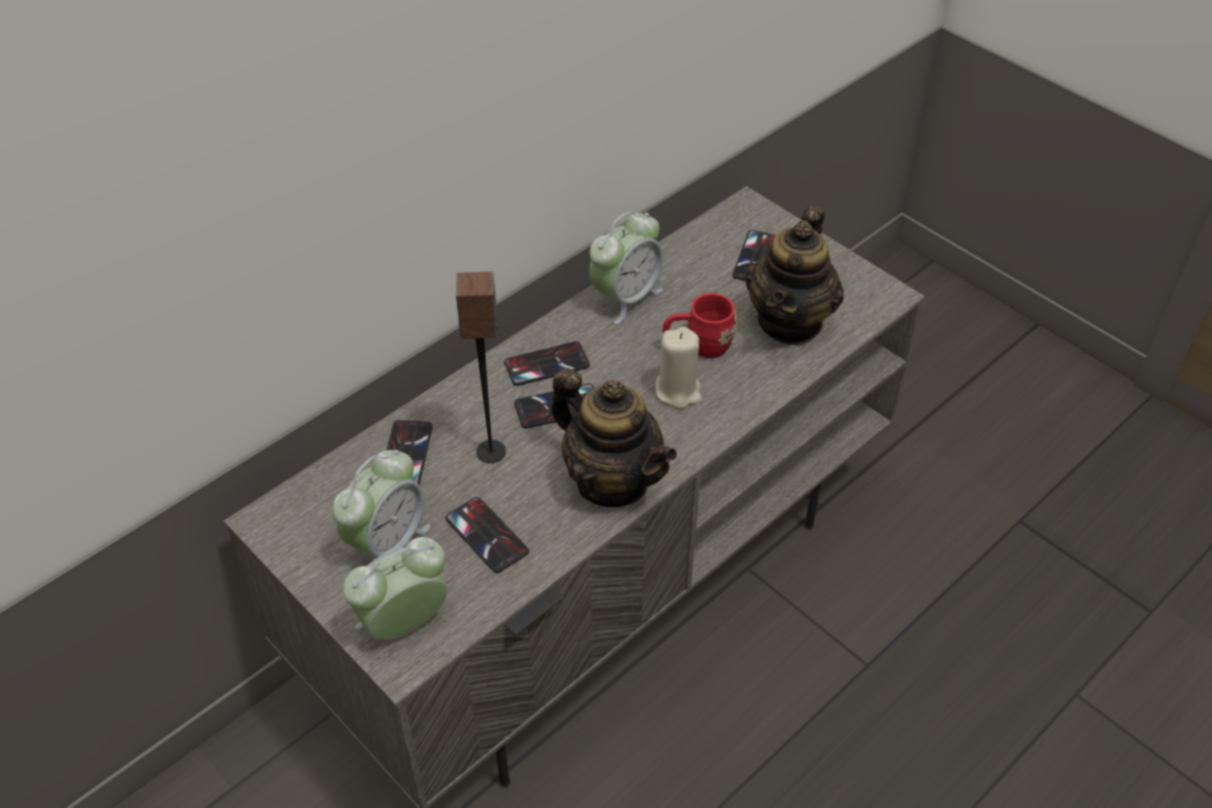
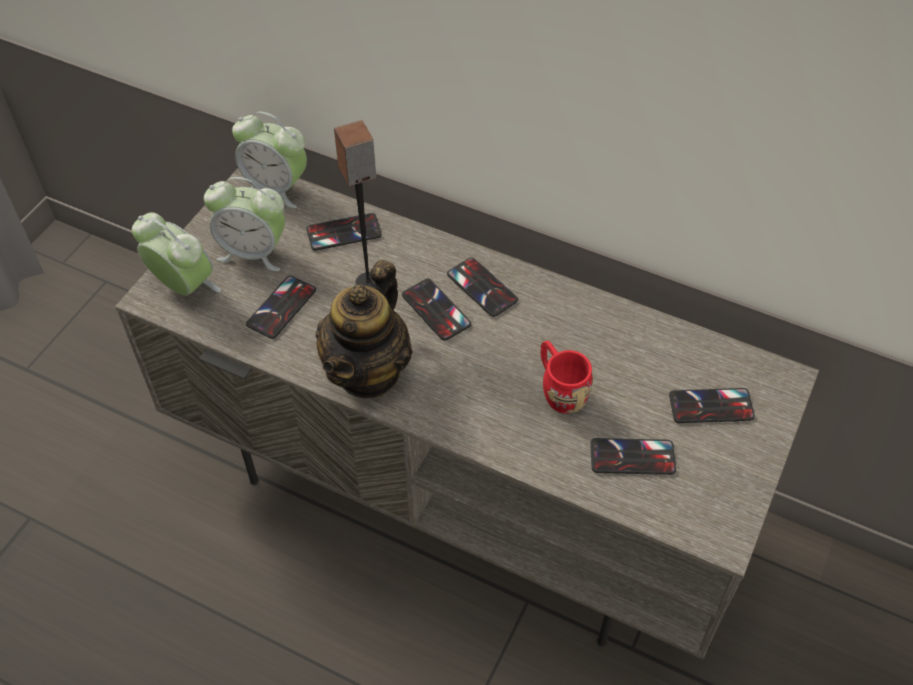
camera: 70 degrees right, 5 degrees up
(625, 297) = (594, 317): alarm clock -> alarm clock (276, 187)
(678, 391) = (494, 390): beige candle -> none
(790, 322) = (632, 457): teapot -> phone

